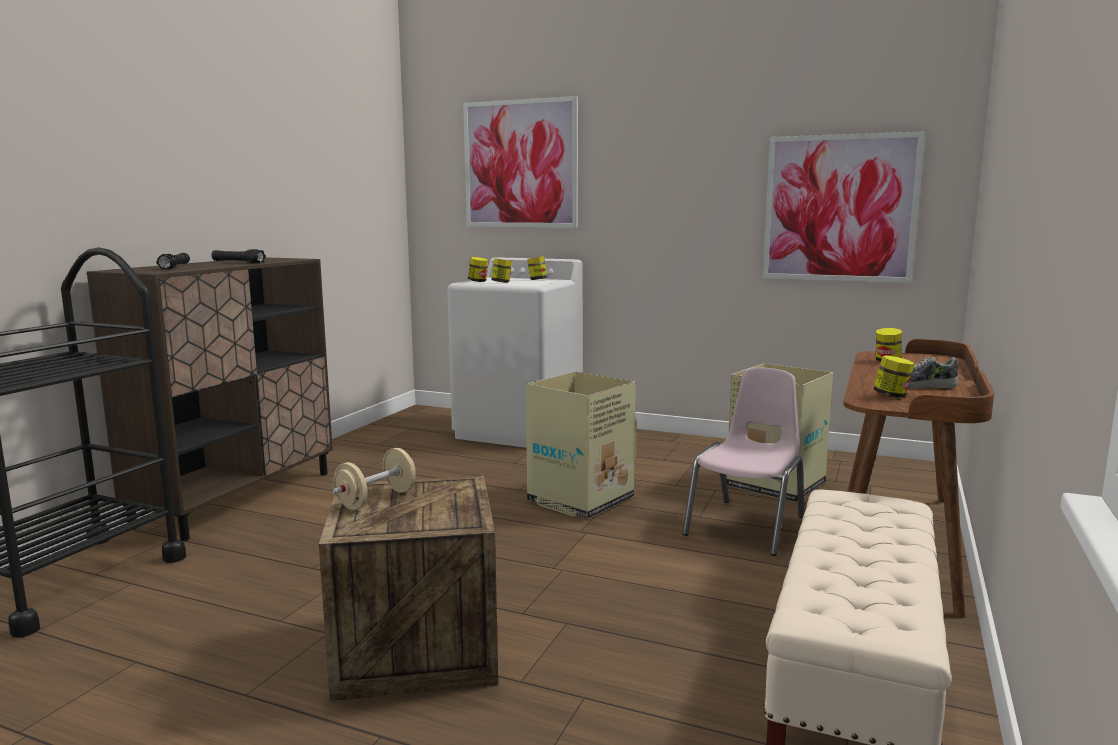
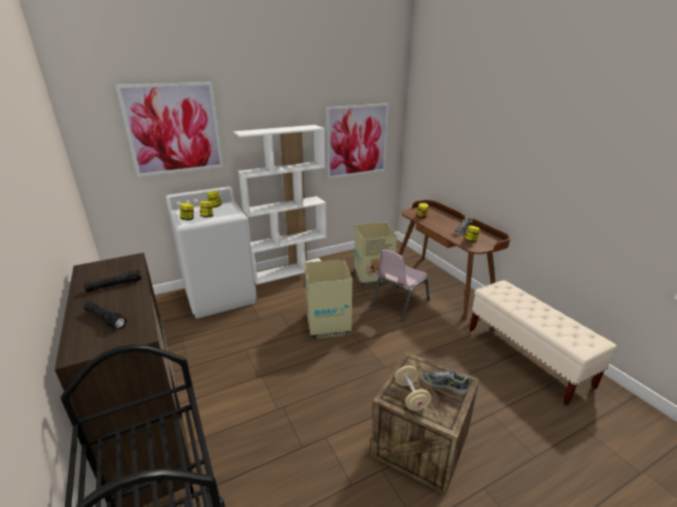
camera: 50 degrees left, 15 degrees up
(438, 512) = (444, 384): none -> shoe
(654, 438) = (289, 270): none -> white bookcase
(747, 526) = (399, 303): pink chair -> pink chair turned 120 degrees counterclockwise

